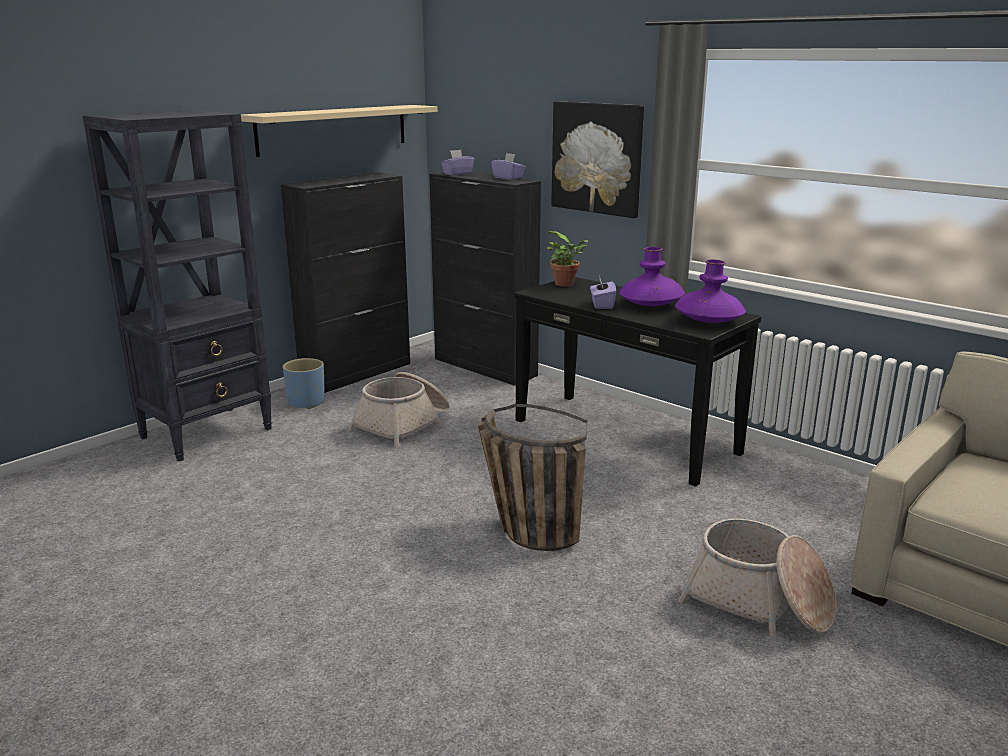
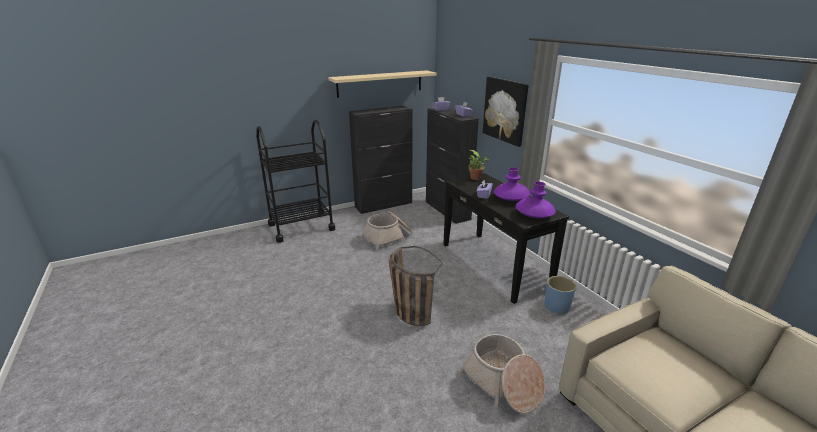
camera: 20 degrees right, 5 degrees up
(208, 433) = (301, 227): black bookcase -> black cart
(307, 402) = (352, 217): blue planter -> blue planter (557, 306)

